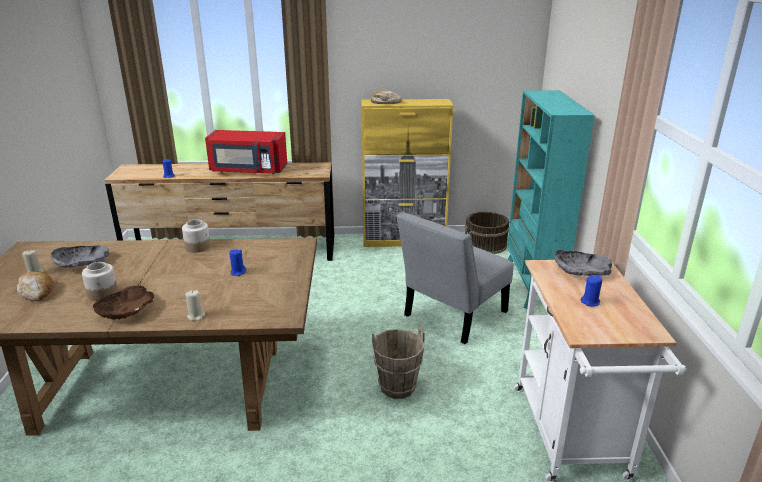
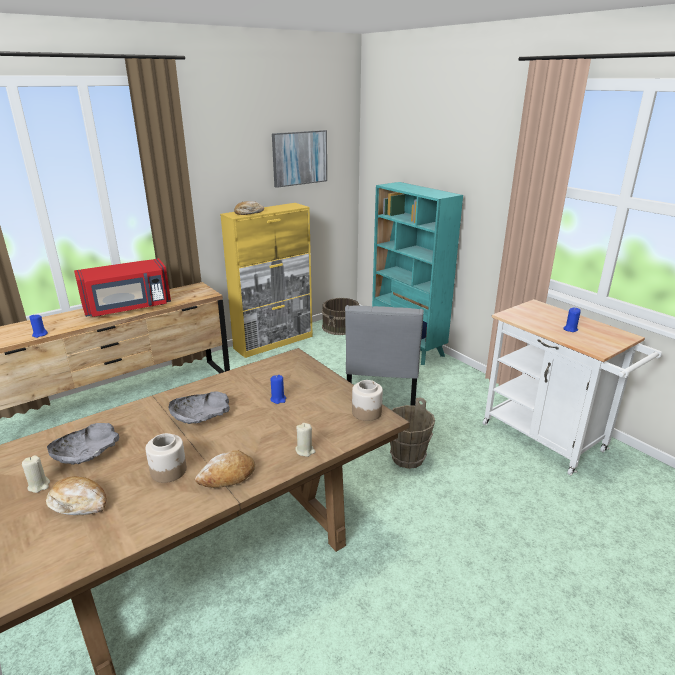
camera: 35 degrees left, 0 degrees up
(126, 311) = (227, 476): brown bowl -> bread
(198, 247) = (198, 391): jar -> jar (367, 412)
(462, 52) = (299, 158): none -> picture
(580, 272) = (534, 312): grey bowl -> grey bowl (200, 416)

